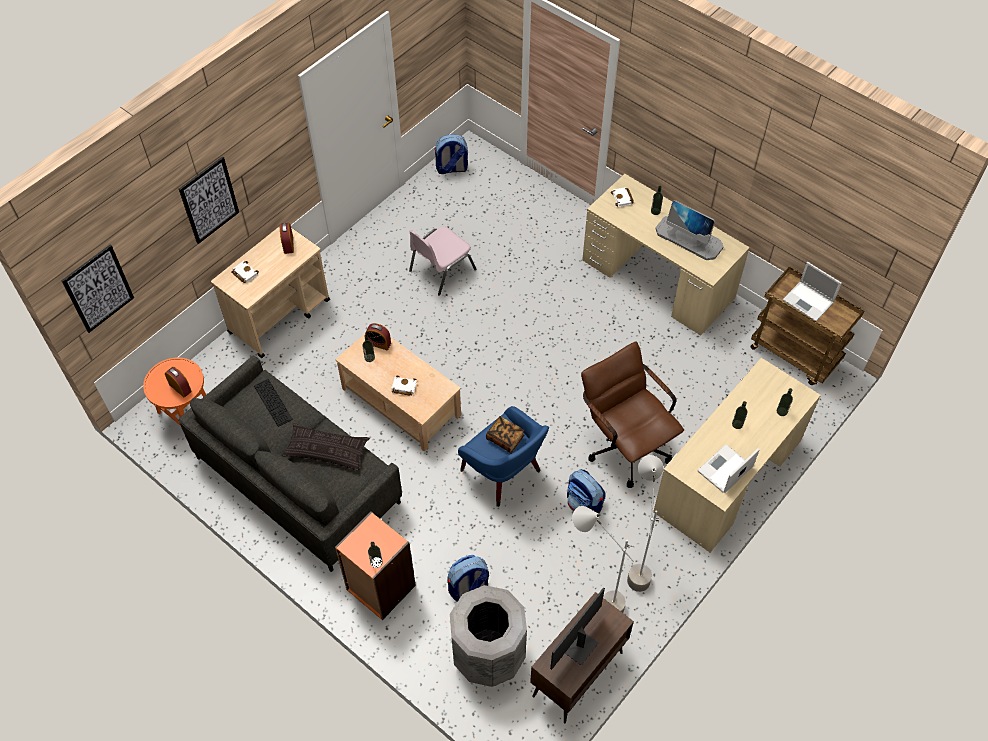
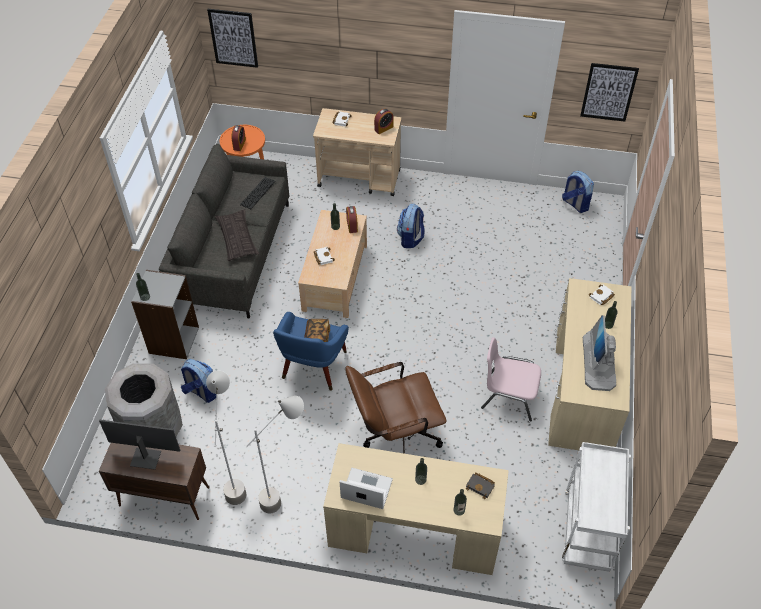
camera: 60 degrees right, 5 degrees down
(209, 200) = (341, 46): picture -> picture (608, 92)
(380, 588) = (173, 340): orange bookcase -> grey bookcase
(441, 270) = (472, 244): pink chair -> pink chair (509, 395)
(584, 504) = (319, 433): backpack -> backpack (411, 238)
(625, 444) = (395, 437): brown office chair -> brown office chair turned 135 degrees counterclockwise
(767, 384) = (481, 486): none -> black book
(795, 354) = (587, 532): brown cart -> white cart
(809, 301) = (604, 484): laptop -> none

